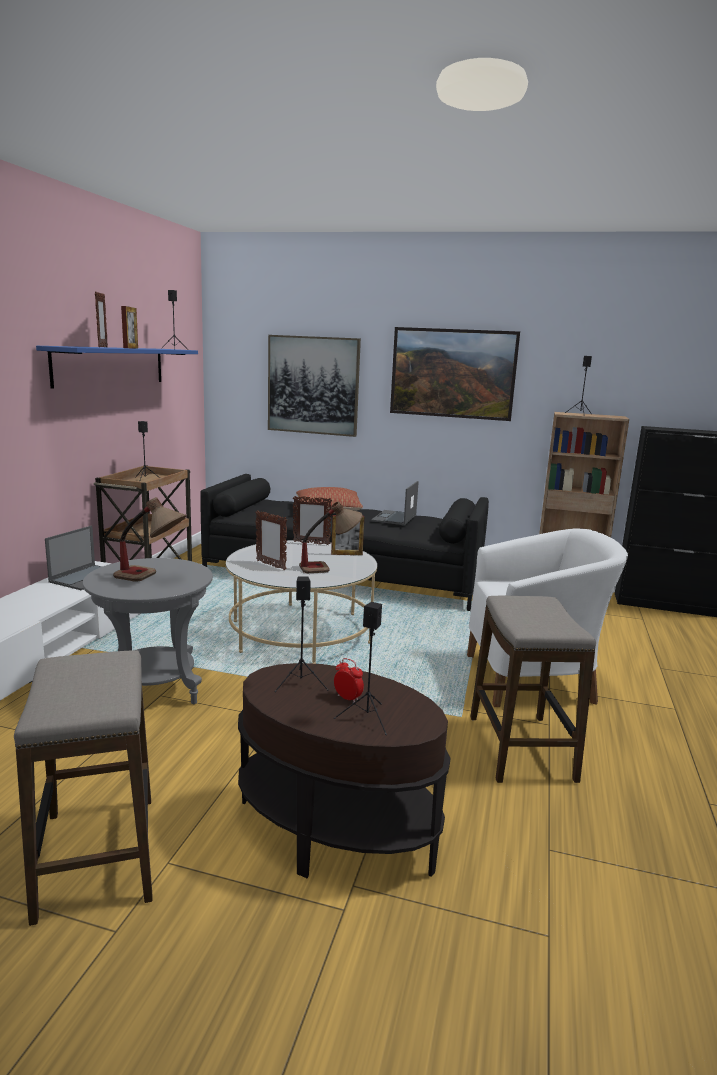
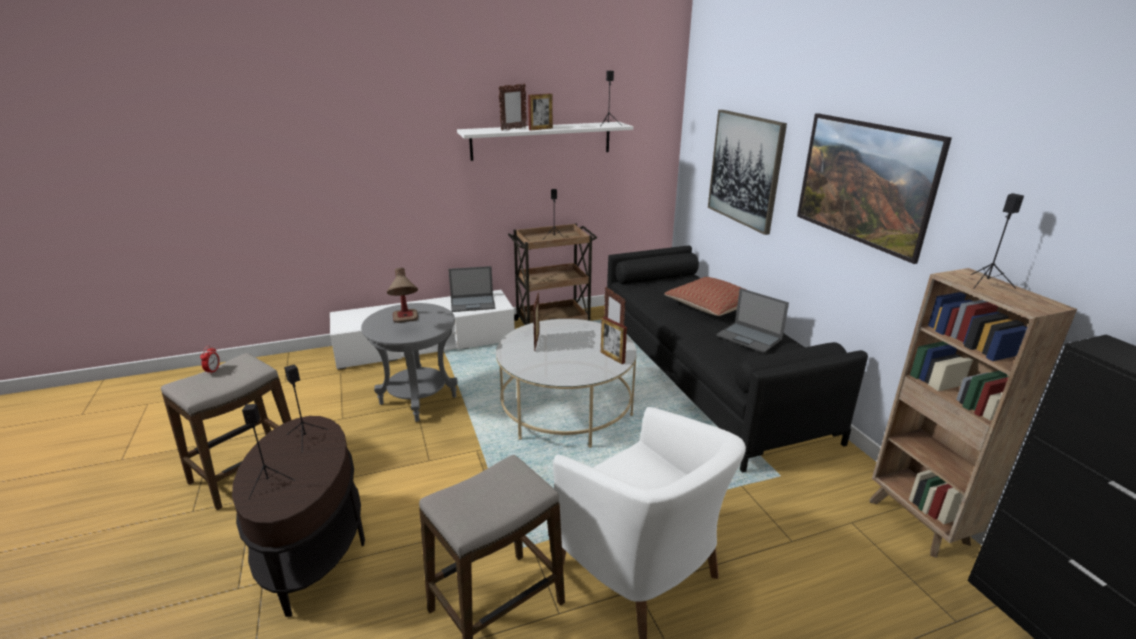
camera: 55 degrees right, 10 degrees up
(111, 366) = (541, 140): blue shelf -> white shelf
(330, 568) = (568, 364): table lamp -> none
(347, 698) = (295, 464): alarm clock -> alarm clock (213, 371)
(394, 518) = (750, 337): laptop -> laptop turned 120 degrees counterclockwise

